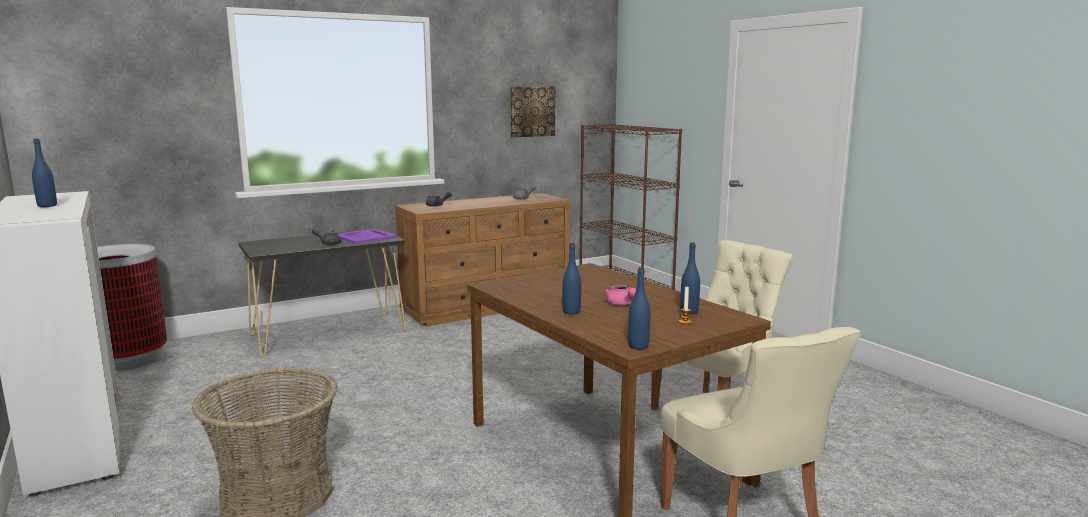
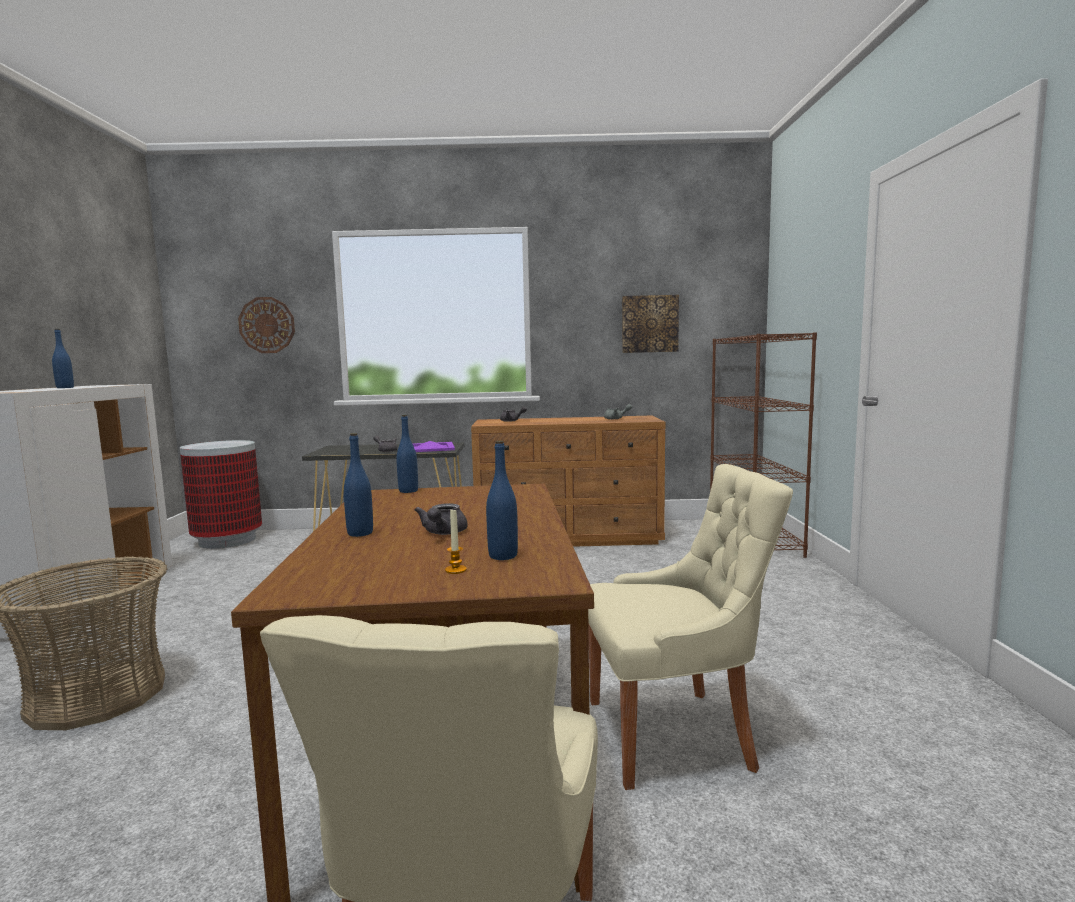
camera: 30 degrees right, 5 degrees down
(148, 110) = (267, 325): none -> wall clock
(621, 304) = (443, 533): pink teapot -> grey teapot
(638, 346) = (297, 593): blue bottle -> blue bottle (408, 491)

